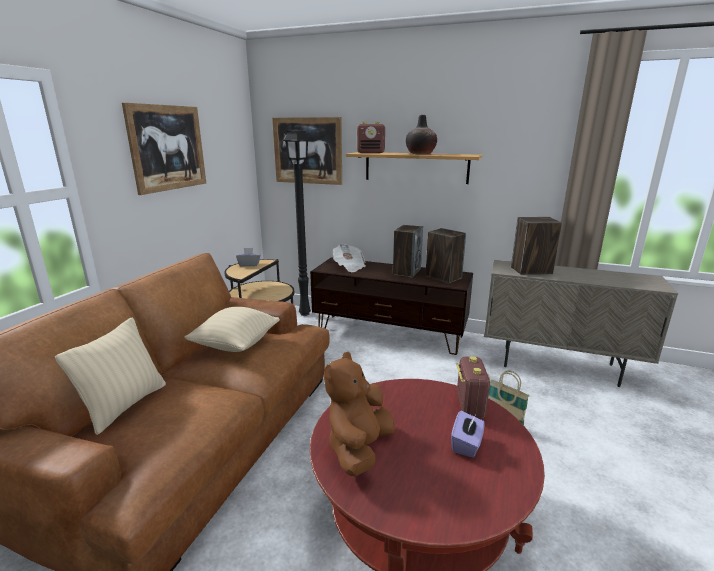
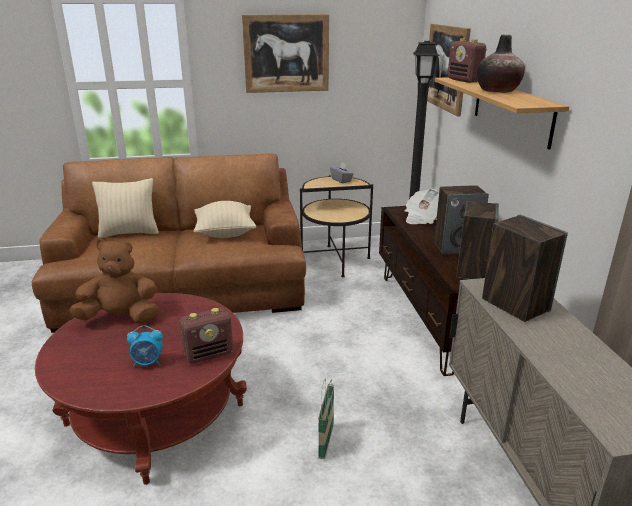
camera: 60 degrees right, 5 degrees up
(466, 444) = (148, 363): purple tissue box -> alarm clock

